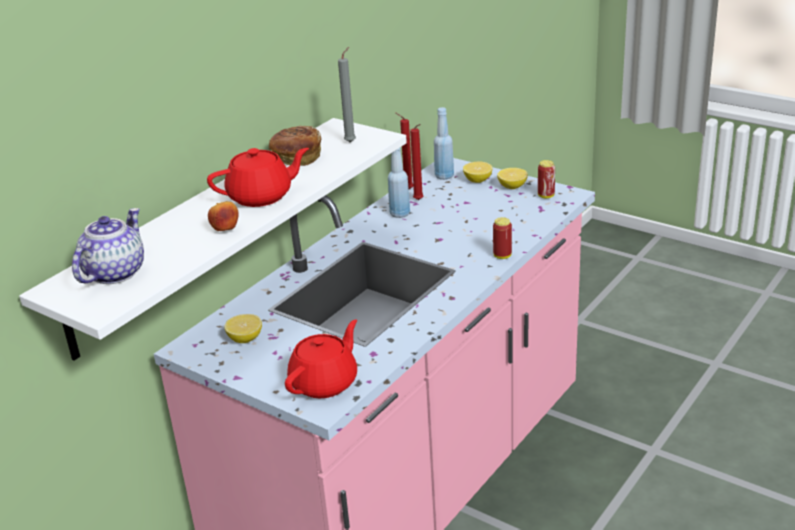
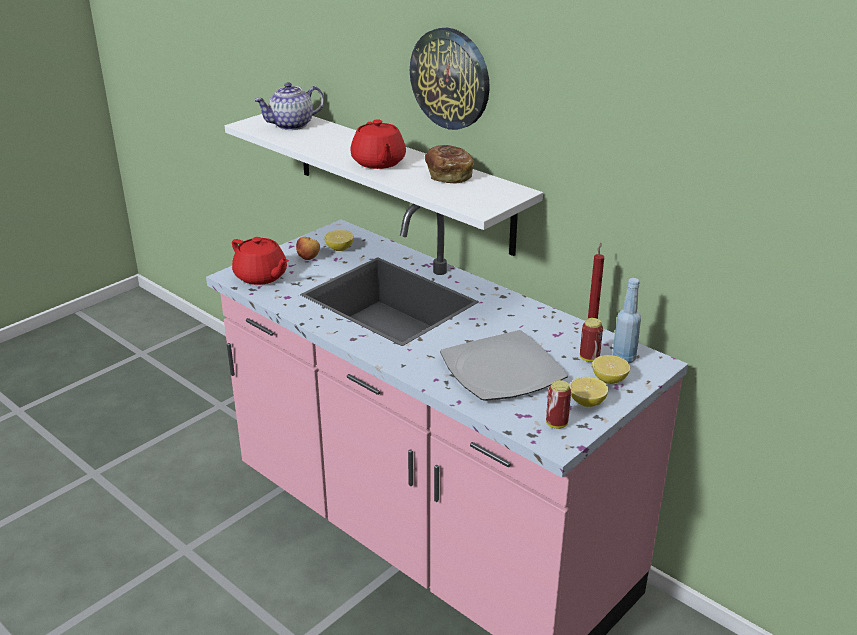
camera: 95 degrees right, 0 degrees up
(114, 272) = (291, 125): teapot -> teapot turned 120 degrees clockwise
(225, 230) = (329, 152): apple -> apple (309, 258)
(240, 74) = (451, 78): none -> wall clock
(351, 142) = (475, 196): grey candle -> none
(400, 214) = (532, 324): blue bottle -> none
(419, 200) = (561, 337): red candle -> none
(479, 221) = (502, 369): none -> plate
(502, 256) = (419, 375): can -> can (589, 358)

